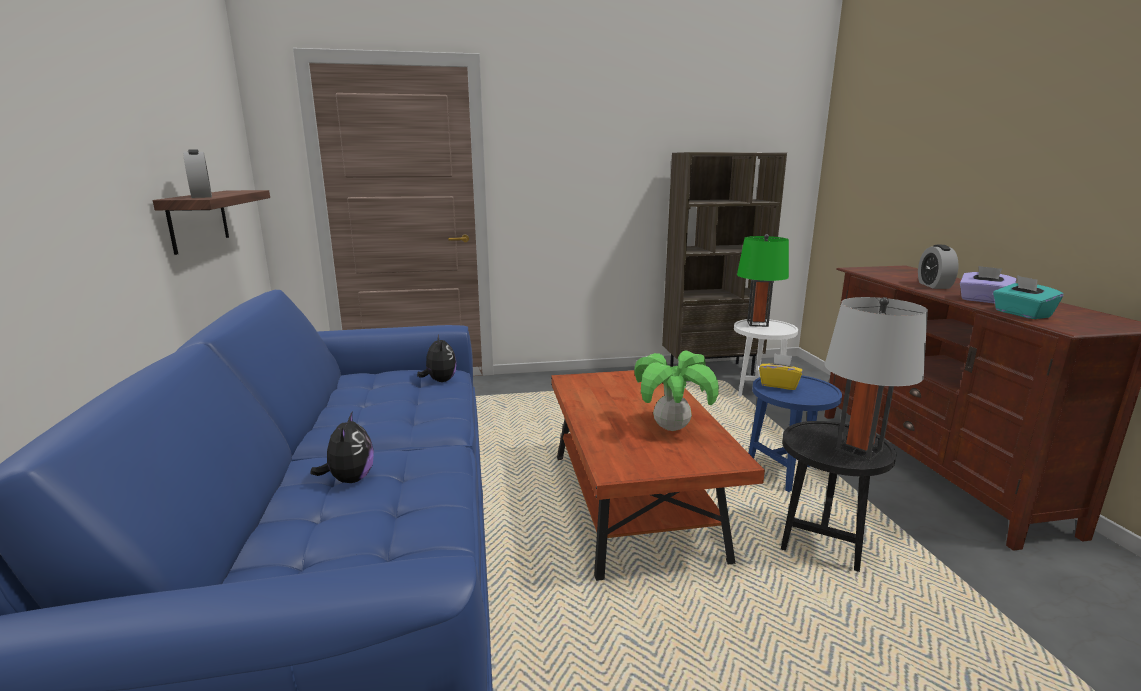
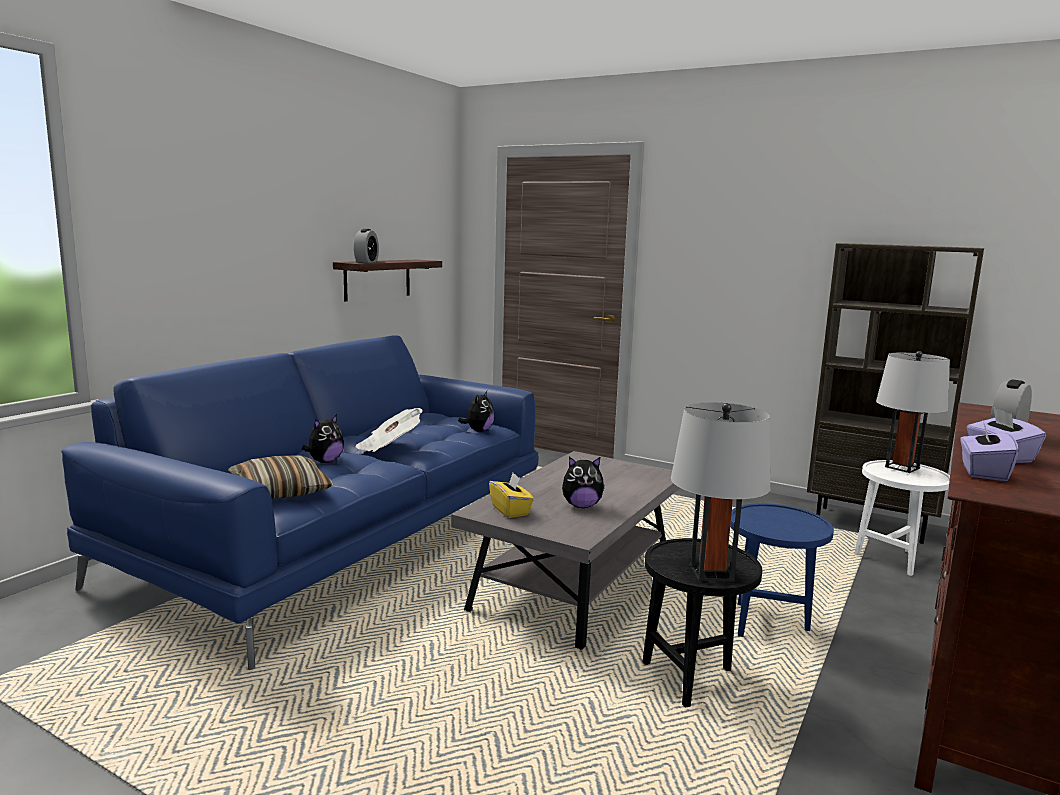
camera: 40 degrees right, 5 degrees down
(378, 549) = (280, 491): none -> pillow
(390, 431) = (389, 447): none -> newspaper
(633, 505) = (575, 586): brown coffee table -> grey coffee table
(671, 428) = (581, 506): potted plant -> plush toy
(757, 323) = (902, 467): green table lamp -> grey table lamp
(779, 385) = (767, 513): yellow tissue box -> yellow tissue box (510, 510)
(1021, 314) = (983, 472): turquoise tissue box -> purple tissue box

